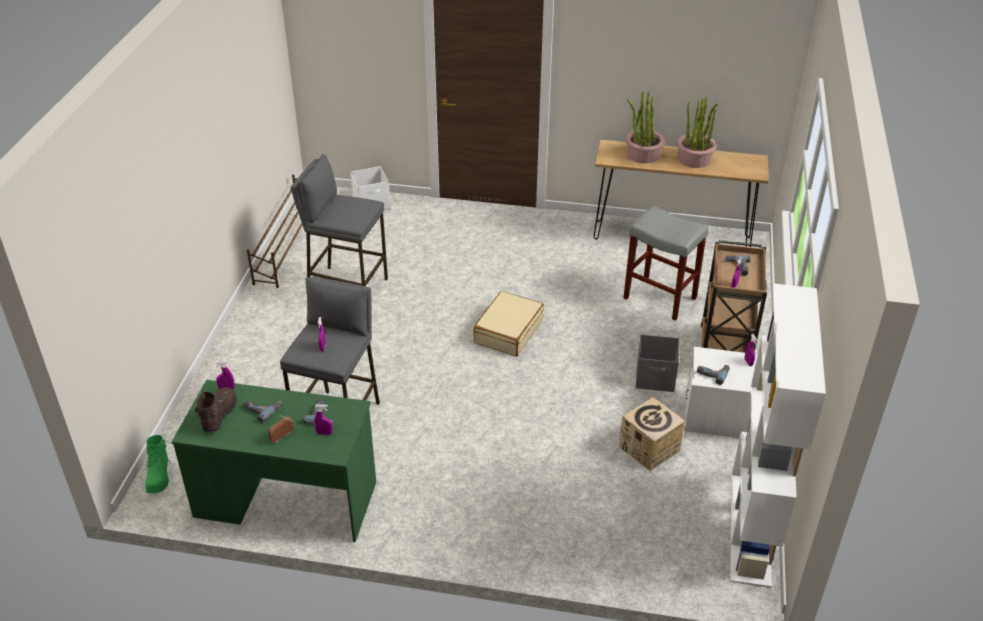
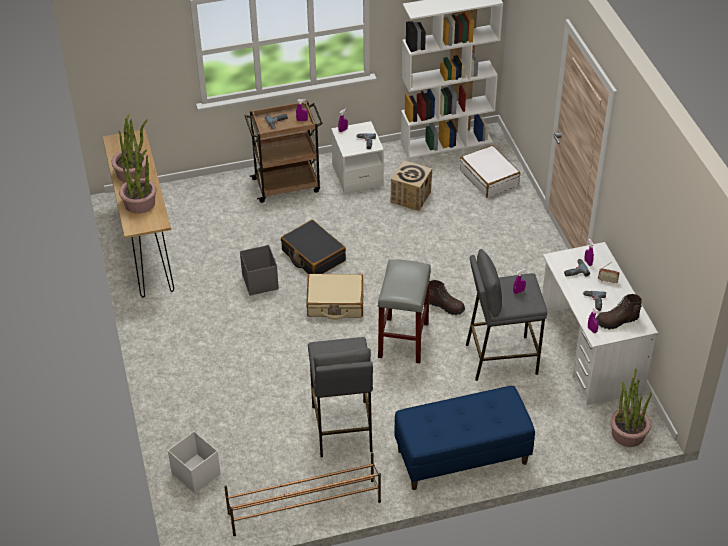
camera: 115 degrees left, 5 degrees up
(159, 476) = (628, 433): green boot -> potted plant
(249, 346) = (461, 457): none -> blue bench
(286, 499) = (590, 352): green desk -> white desk
(445, 409) = (445, 306): none -> brown boot
(589, 337) = (313, 256): none -> black suitcase
(650, 543) = (489, 178): none -> white suitcase
(655, 378) = (337, 211): grey storage box -> grey storage box (260, 281)
(658, 298) = (238, 232): grey stool -> grey stool (403, 341)

